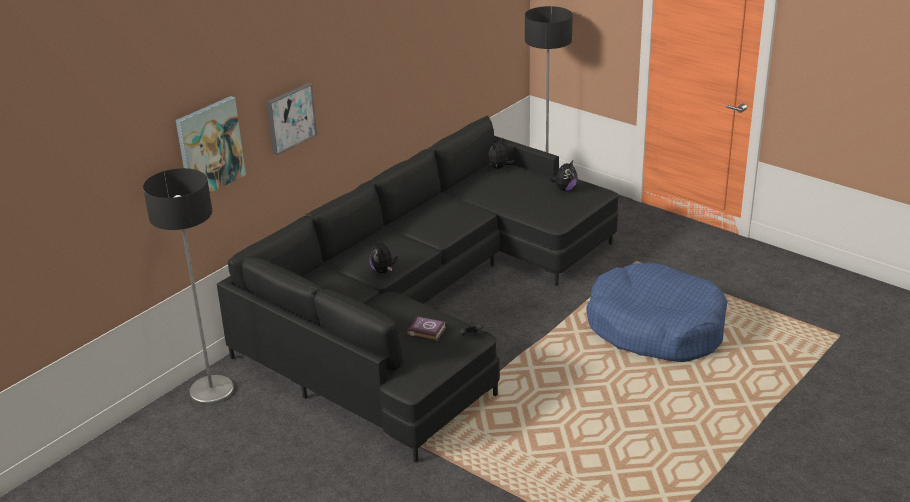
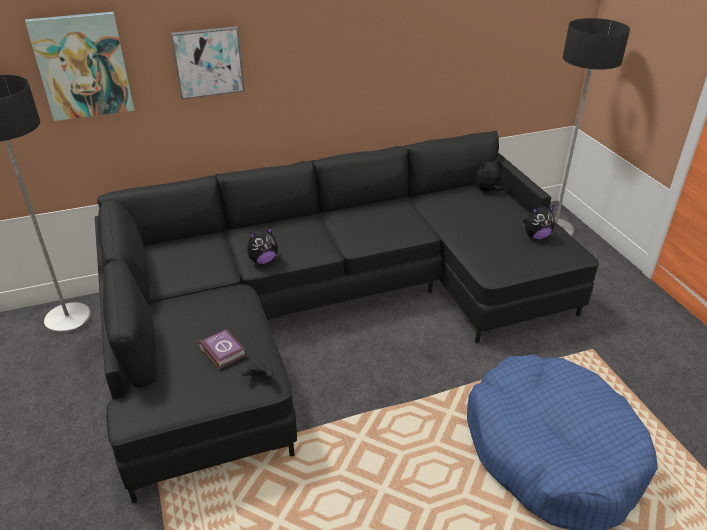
camera: 30 degrees right, 5 degrees up
(383, 271) = (263, 260): plush toy -> plush toy turned 135 degrees counterclockwise

